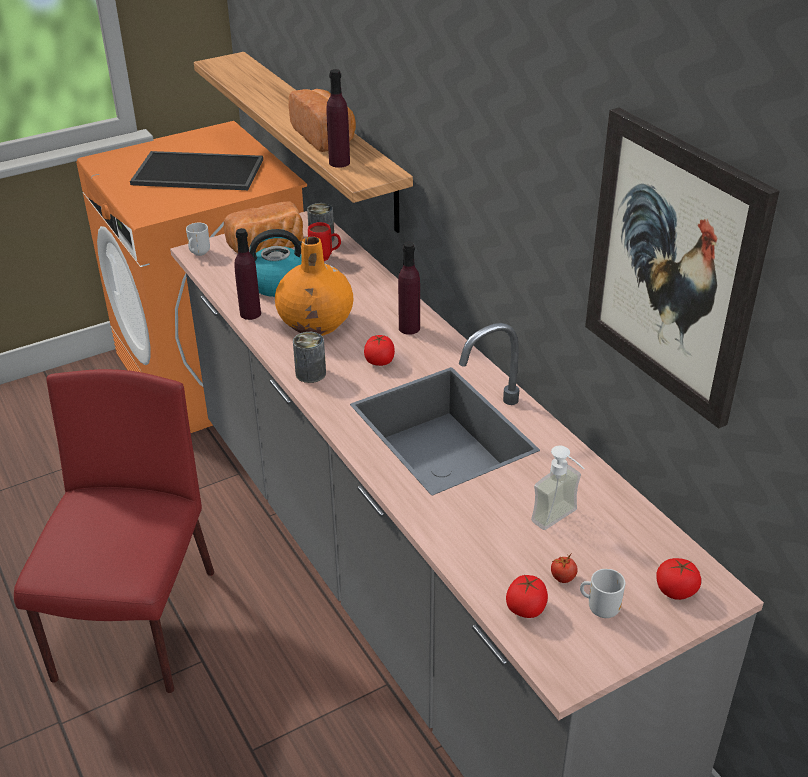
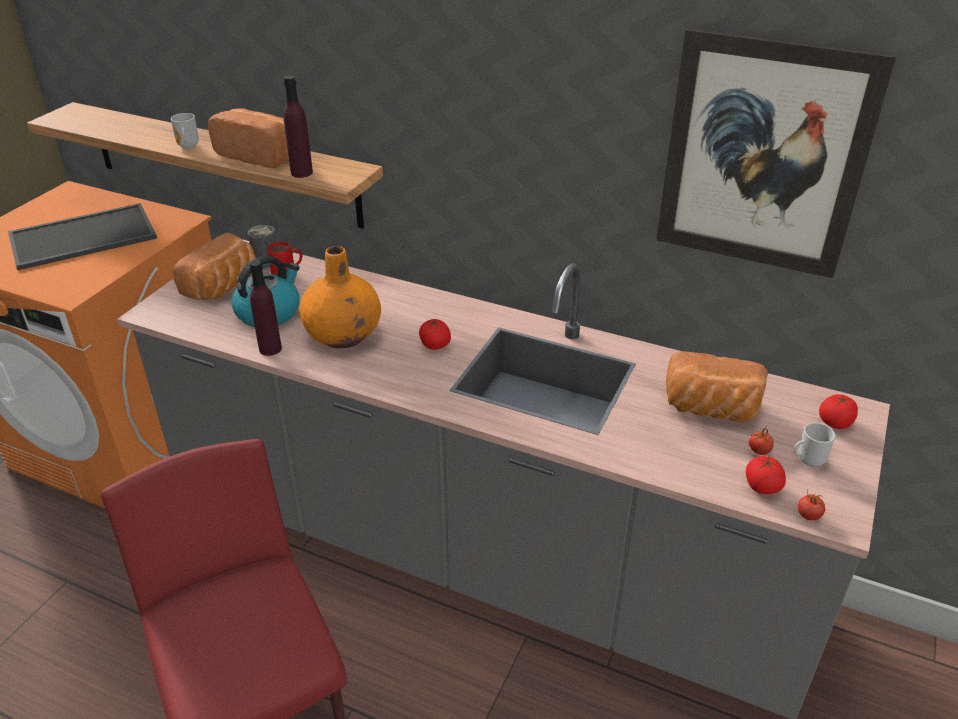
camera: 35 degrees left, 0 degrees up
(198, 253) = (154, 313): mug -> mug (187, 147)
(310, 373) = (386, 379): can -> none
(409, 328) = (429, 309): purple bottle -> none
(539, 654) = (808, 516): none -> tomato
(561, 521) = (710, 409): soap dispenser -> bread

